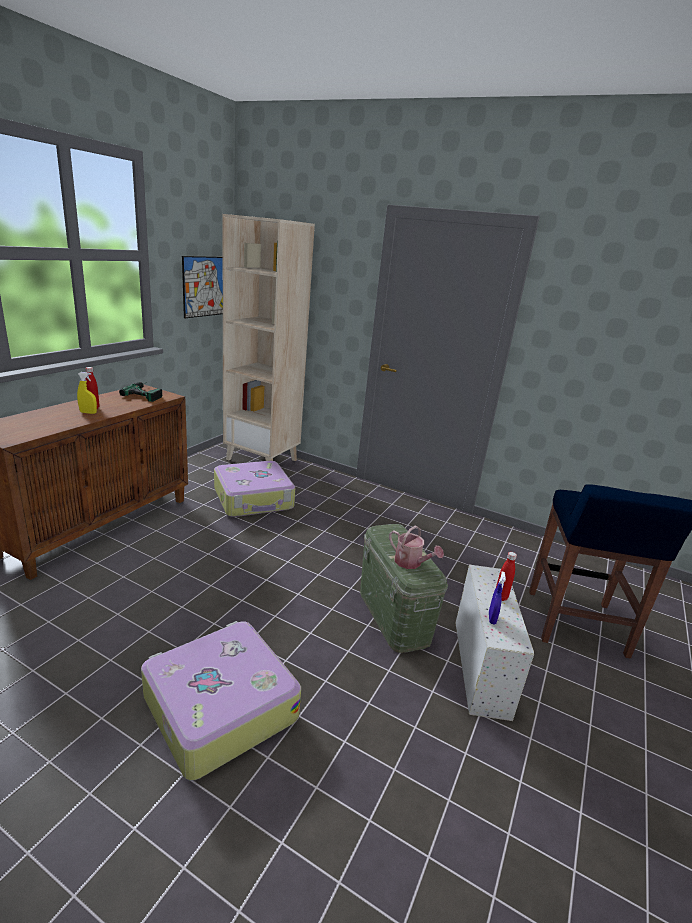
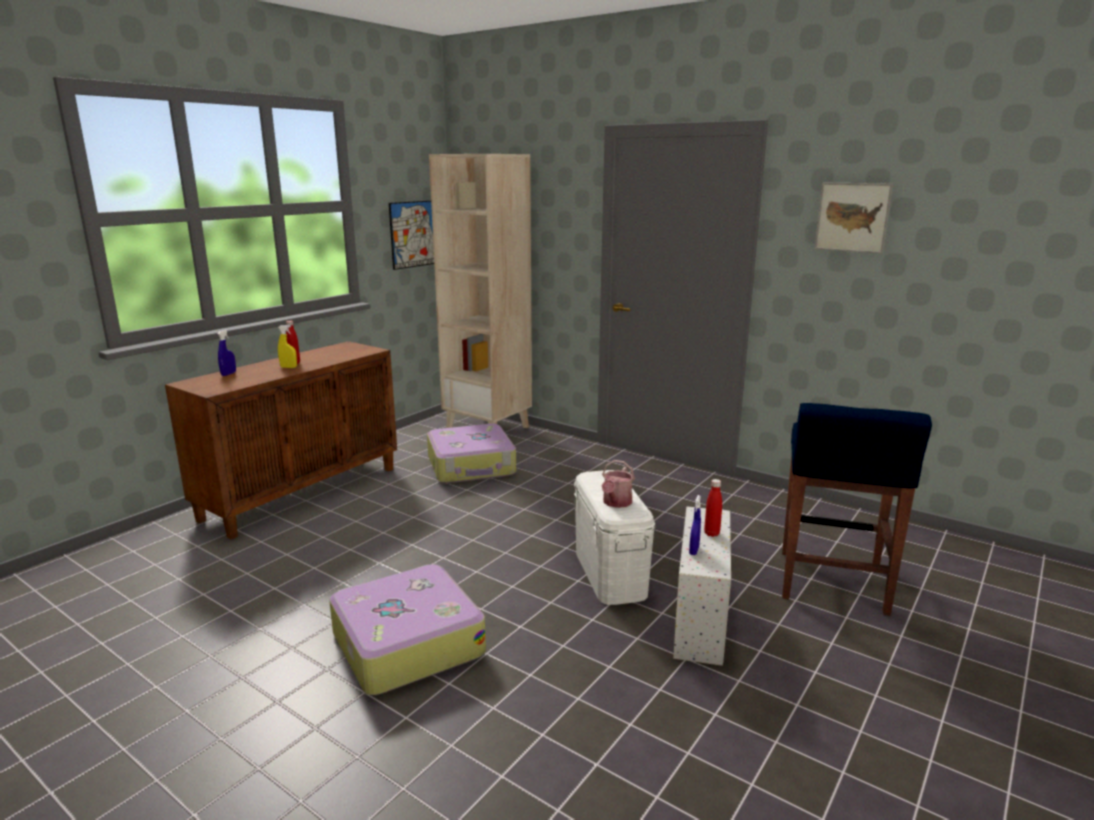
camera: 10 degrees right, 5 degrees down
(26, 418) = (228, 374): none -> blue spray bottle
(147, 393) = (350, 349): power drill -> none
(394, 616) = (610, 573): green storage box -> white storage box
(411, 563) = (616, 503): watering can -> watering can turned 60 degrees clockwise
(604, 310) = (852, 217): none -> picture

